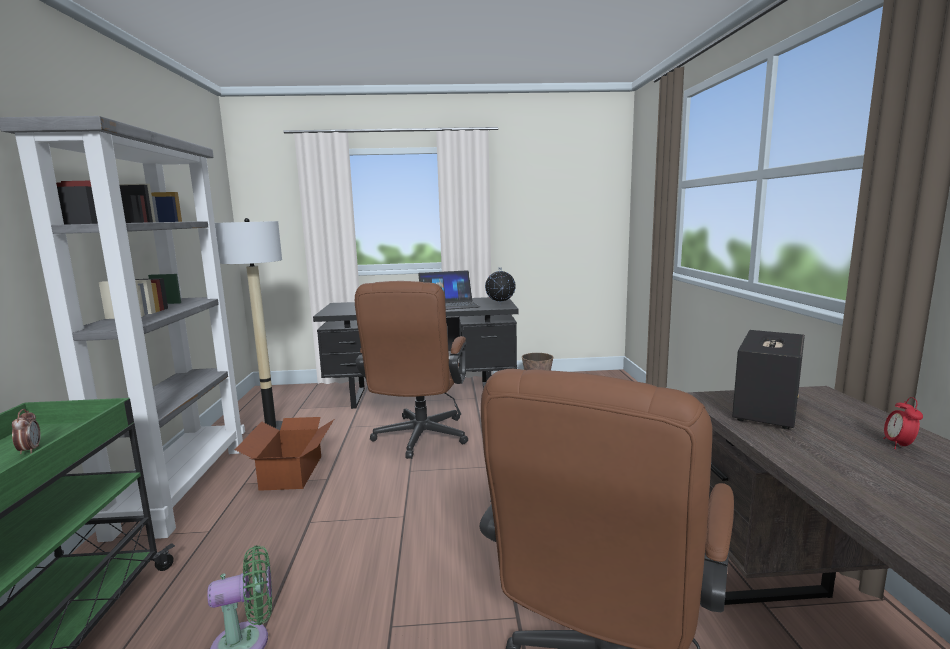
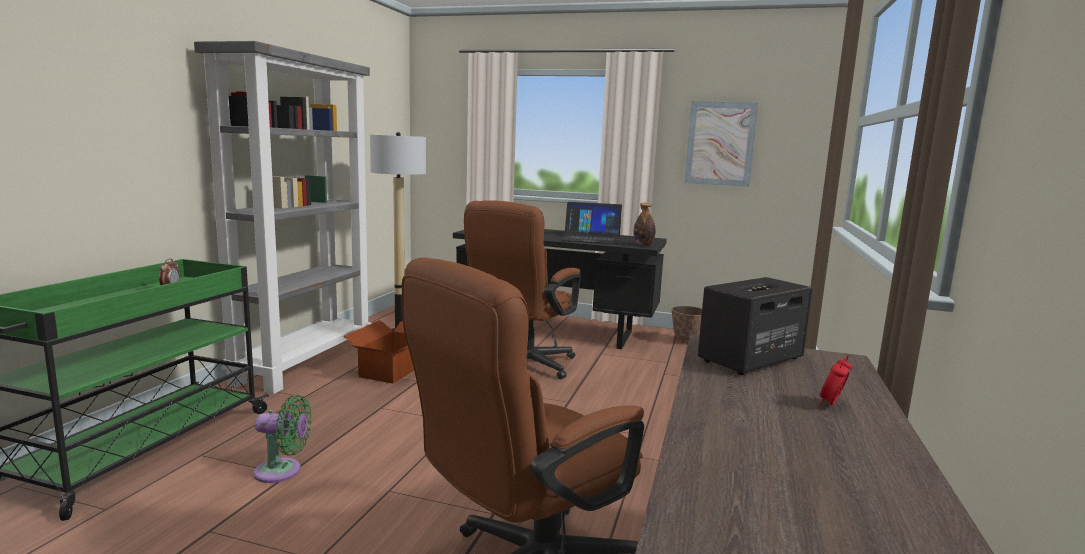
camera: 20 degrees right, 0 degrees up
(500, 305) = (643, 245): globe -> bottle
(541, 209) = (720, 143): none -> picture

